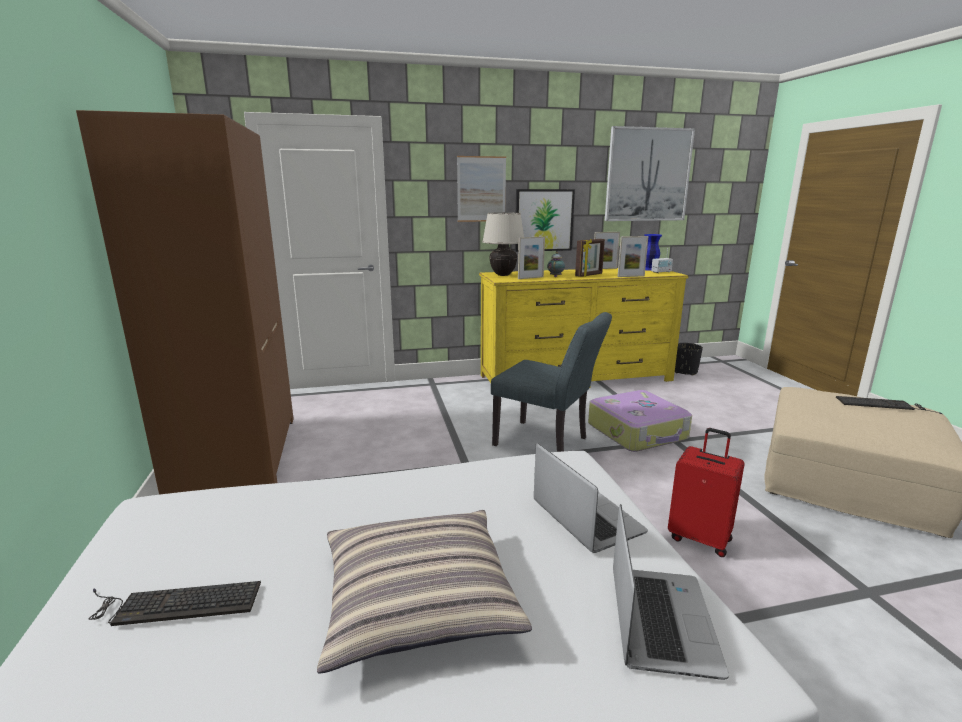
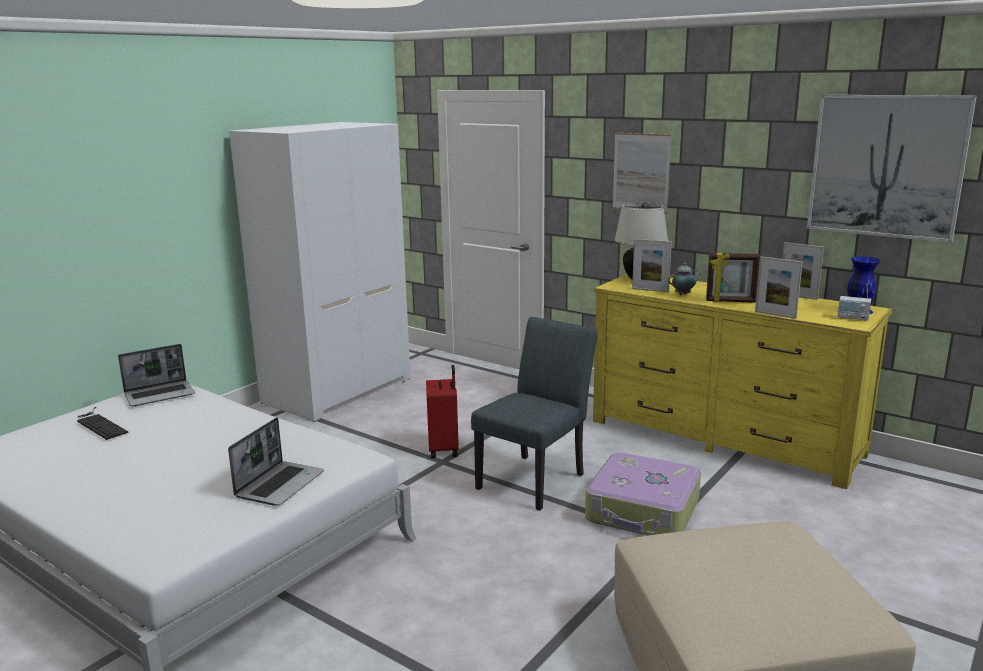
camera: 50 degrees right, 0 degrees up
(236, 454) = (337, 390): brown wardrobe -> white wardrobe
(418, 599) = (147, 468): pillow -> none
(543, 220) = (717, 217): picture -> none
(547, 443) = (536, 478): grey chair -> grey chair turned 135 degrees counterclockwise
(659, 620) = (186, 532): laptop -> laptop (160, 394)
(685, 372) = (900, 487): black planter -> none
(700, 538) = (470, 597): red suitcase -> red suitcase (444, 449)
(883, 405) = (808, 583): keyboard -> none

